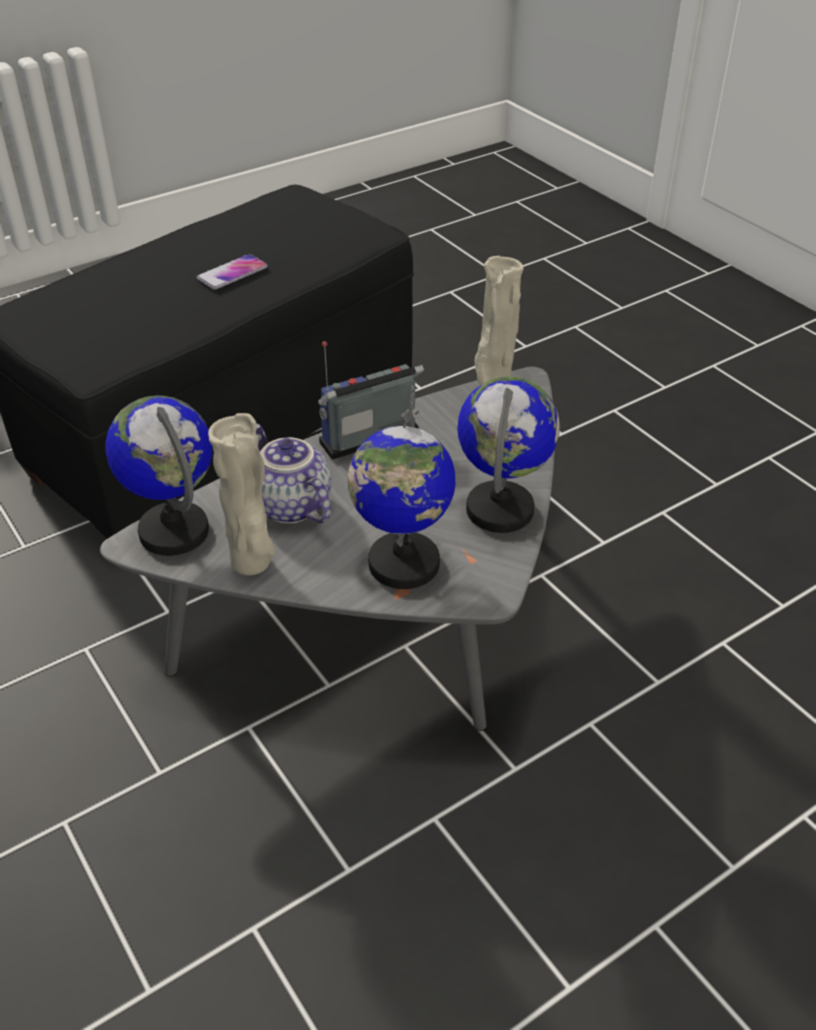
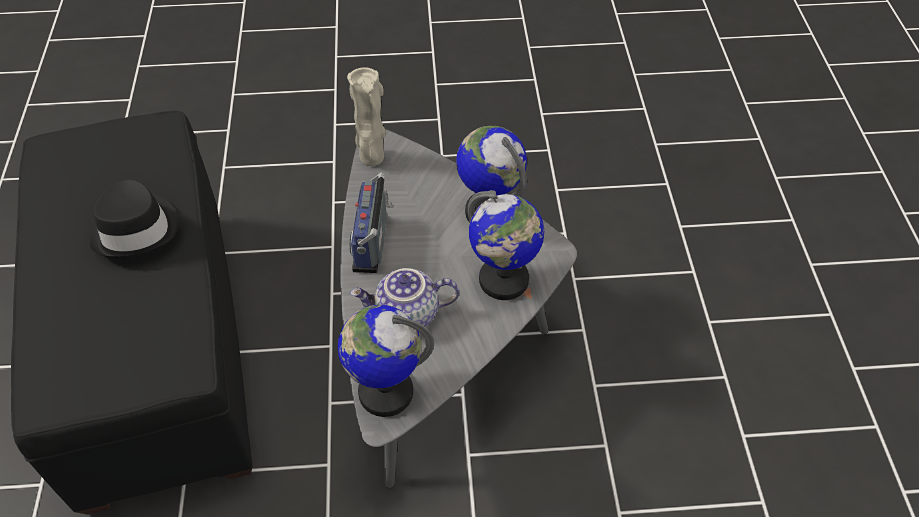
camera: 60 degrees left, 10 degrees up
(232, 273) = (138, 229): phone -> black hat
(253, 564) = (450, 358): beige vase -> none

